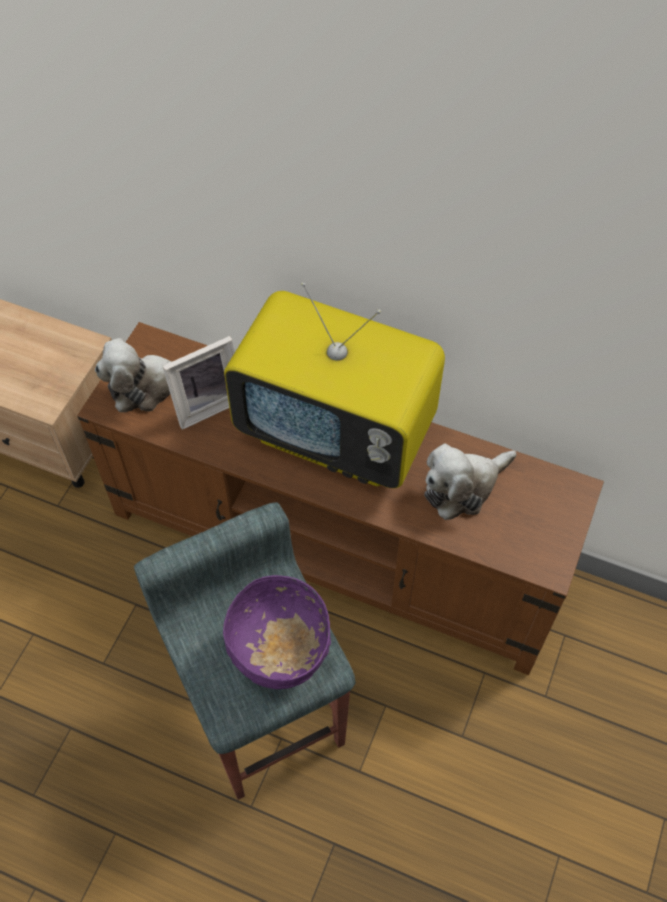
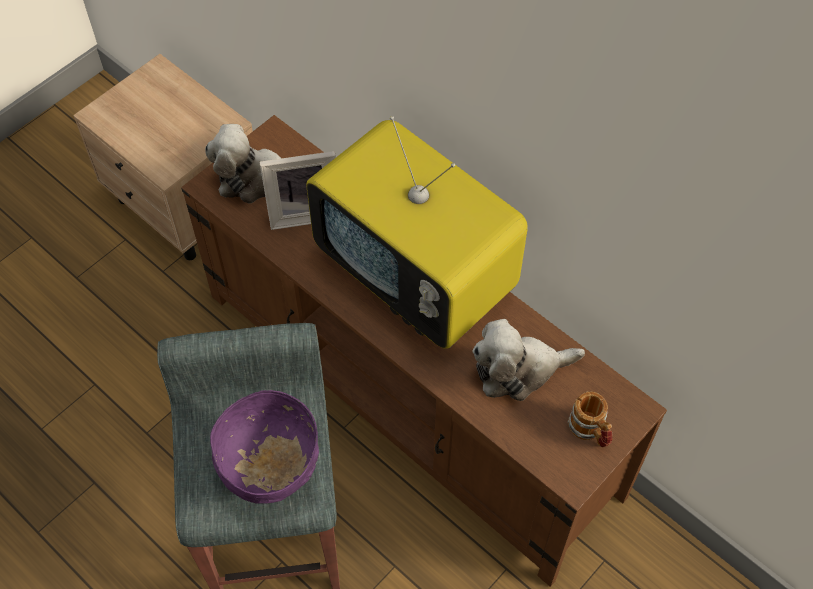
camera: 20 degrees right, 0 degrees up
(547, 521) = (590, 431): none -> mug

